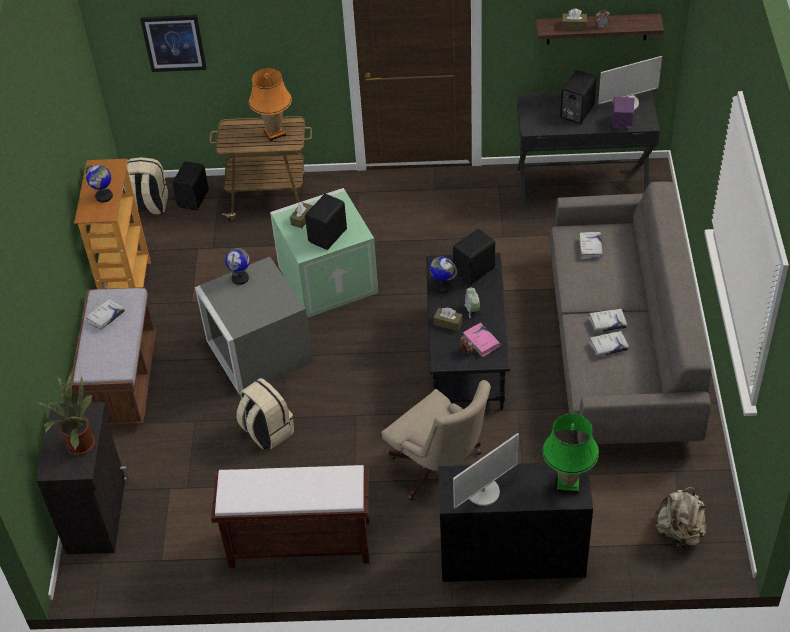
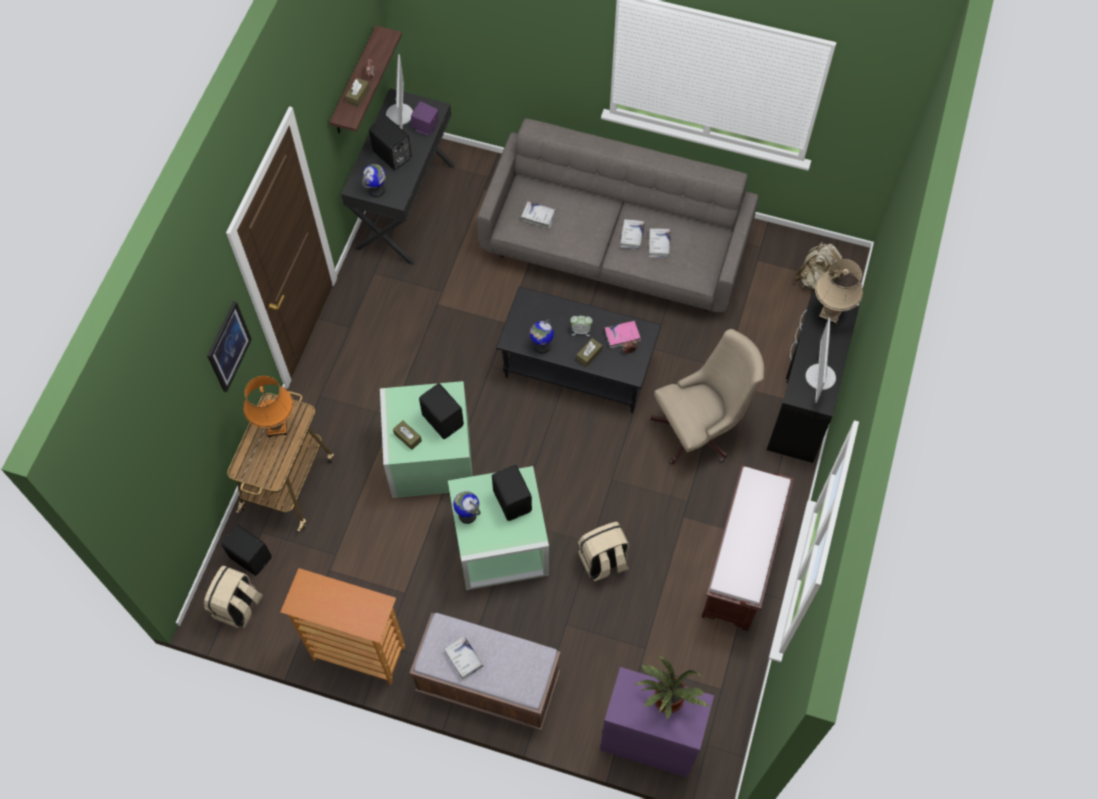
camera: 75 degrees left, 15 degrees up
(98, 514) = (649, 738): black cabinet -> purple cabinet
(104, 196) = (350, 603): globe -> globe (376, 190)
(174, 43) = (170, 464): picture -> picture (228, 346)
(257, 351) = (499, 545): grey storage box -> green storage box
(475, 271) = (534, 313): black speaker -> black speaker (513, 500)
(483, 491) = (819, 377): monitor -> monitor turned 150 degrees counterclockwise
(568, 484) = (830, 314): green table lamp -> beige table lamp

